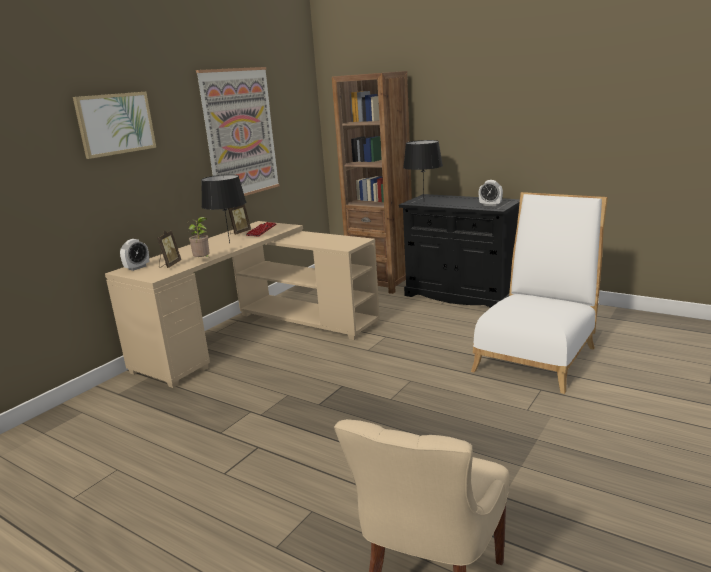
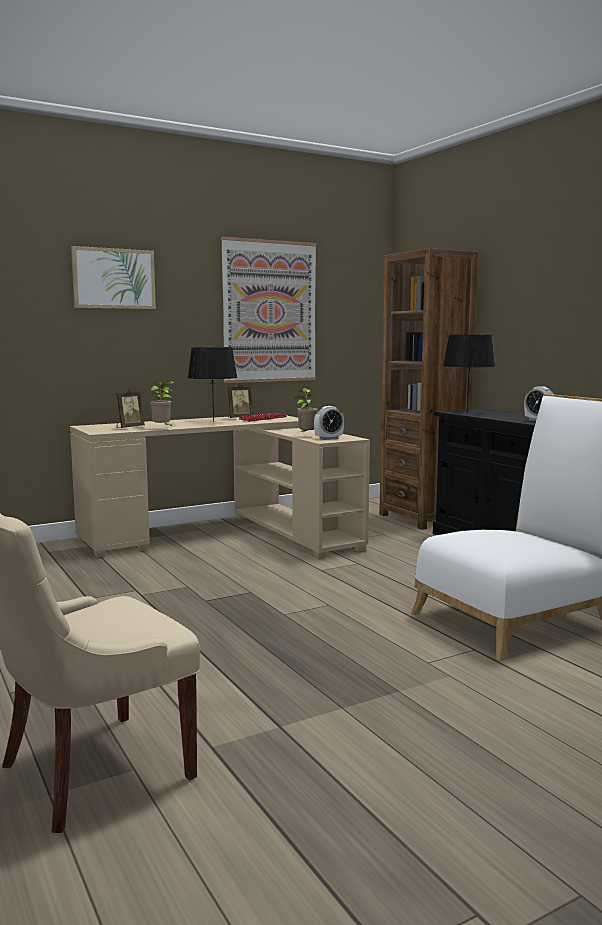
camera: 25 degrees right, 10 degrees down
(137, 267) = (101, 426): alarm clock -> alarm clock (328, 438)
(321, 243) = (306, 436): none -> potted plant

